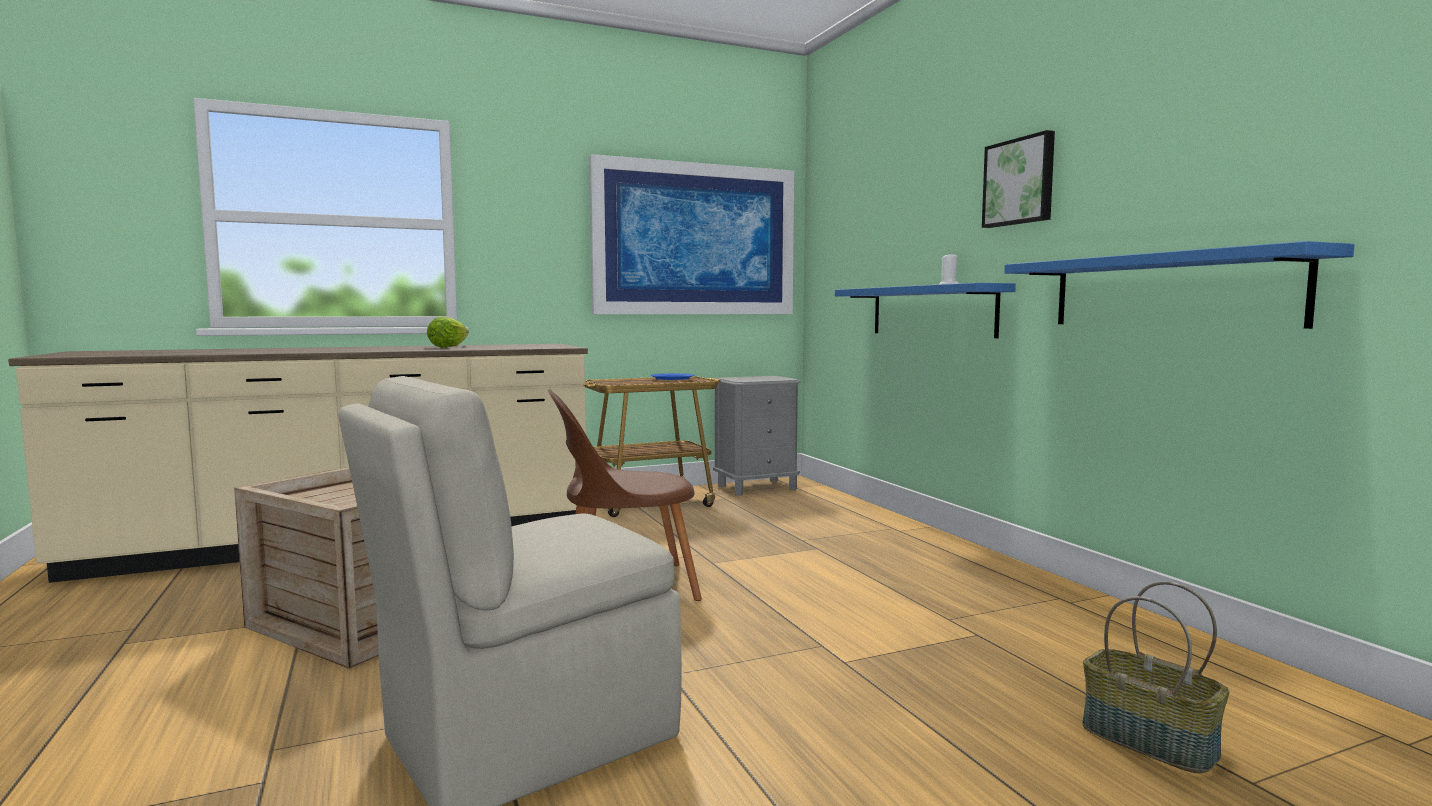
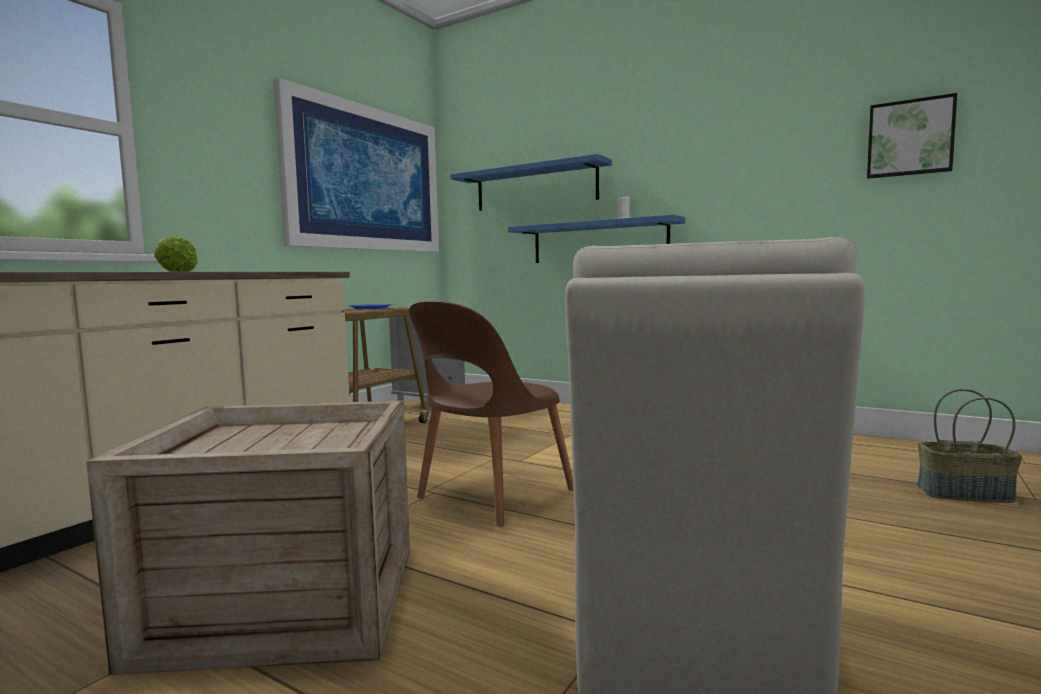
camera: 35 degrees left, 0 degrees up
(1020, 182) = (686, 143): picture -> picture (910, 138)
(1168, 291) = (819, 217): blue shelf -> blue shelf (535, 187)

